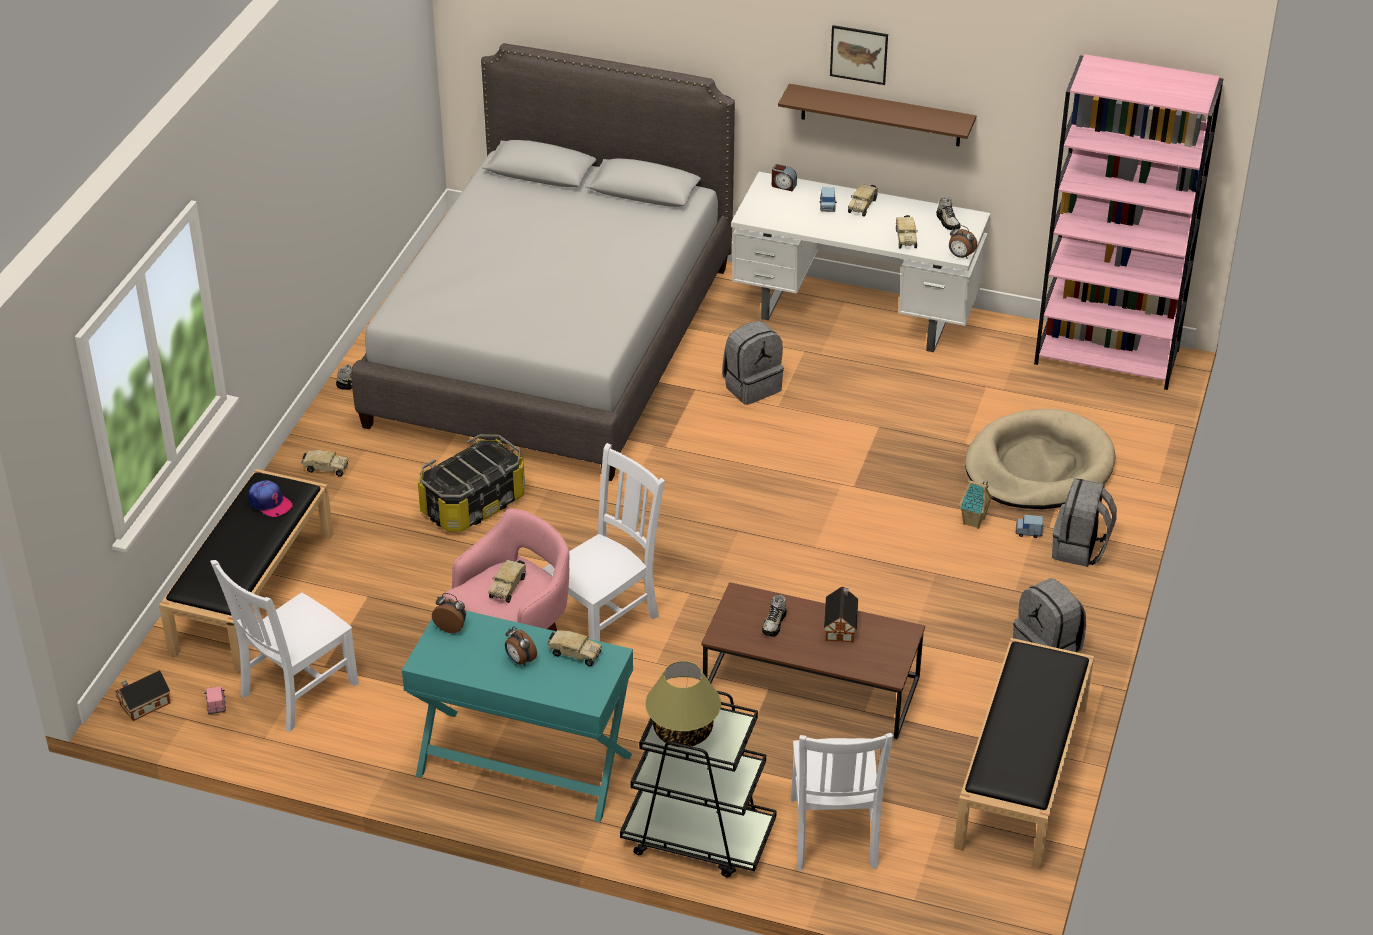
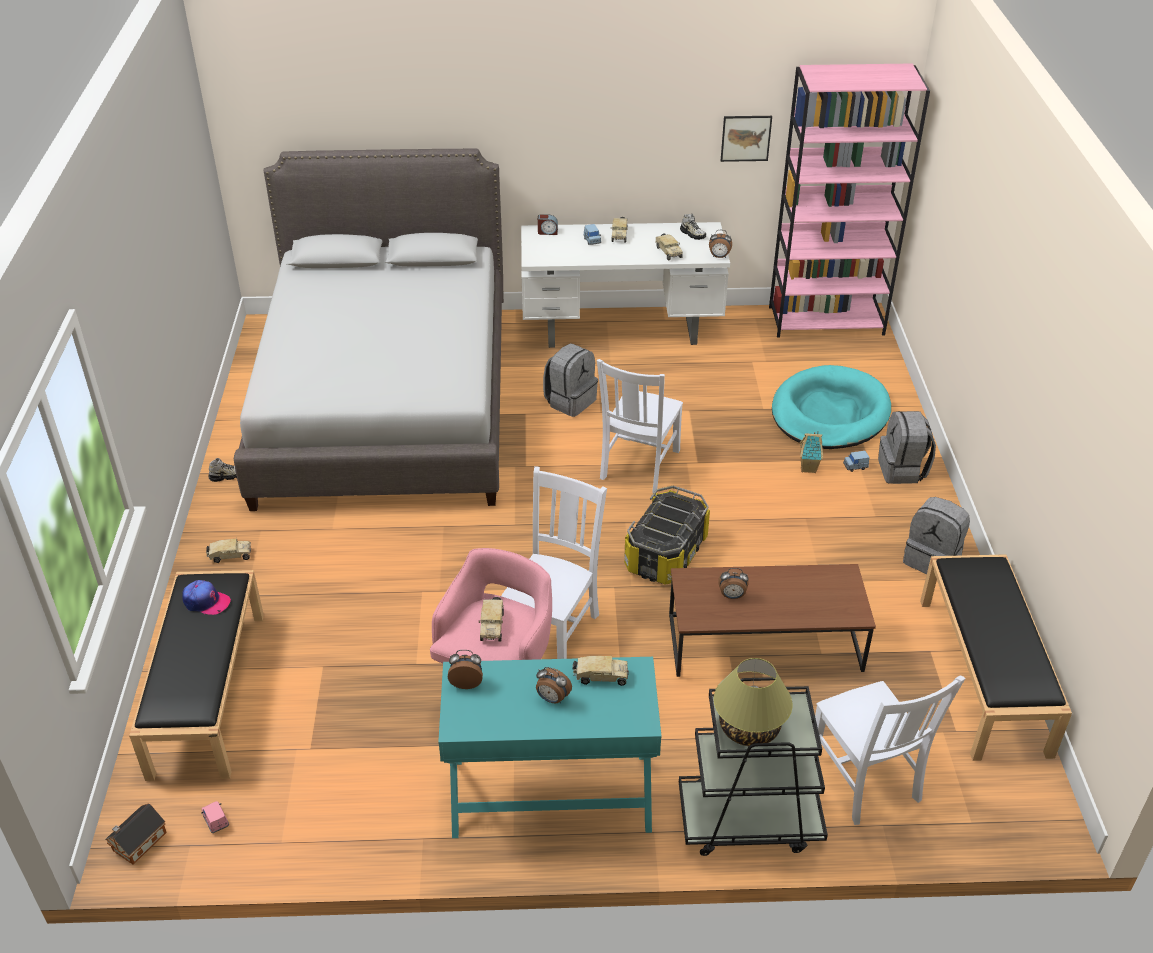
camera: 20 degrees left, 0 degrees up
(296, 691) = (293, 782): white chair -> white chair (638, 466)
(473, 504) = (383, 555): storage box -> storage box (666, 554)
(774, 624) = (732, 596): shoe -> alarm clock
(841, 625) = (789, 582): toy house -> none
(859, 54) = (603, 102): picture -> picture (746, 138)
(880, 115) = (624, 155): brown shelf -> none
(1038, 466) = (829, 413): beige dog bed -> turquoise dog bed

